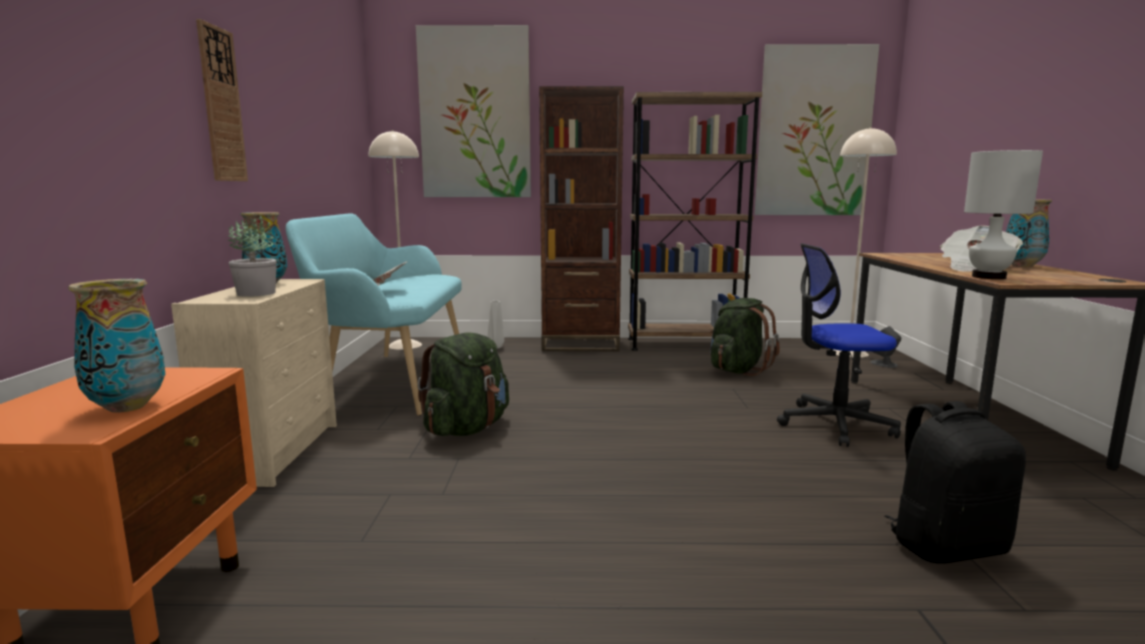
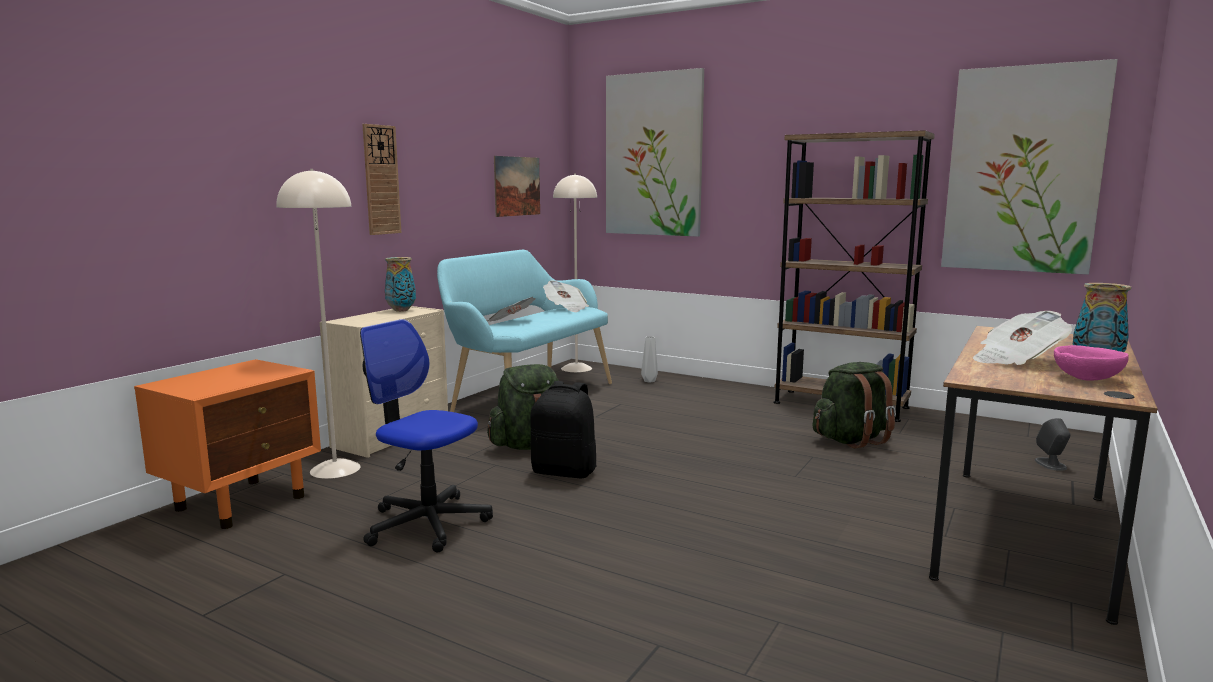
camera: 30 degrees right, 0 degrees up
(126, 407) = (229, 384): vase -> none
(257, 293) = (378, 318): potted plant -> none
(338, 139) = (517, 186): none -> picture
(415, 277) = (566, 308): none -> newspaper
(580, 344) = (730, 390): brown bookcase -> none
(835, 424) = (858, 509): office chair -> office chair (427, 523)
(848, 353) = (1029, 444): beige floor lamp -> beige floor lamp (334, 469)
(946, 546) = (767, 620): black backpack -> black backpack (565, 471)
(989, 277) = (975, 372): white table lamp -> none
(1055, 273) = (1087, 378): none -> pink bowl

